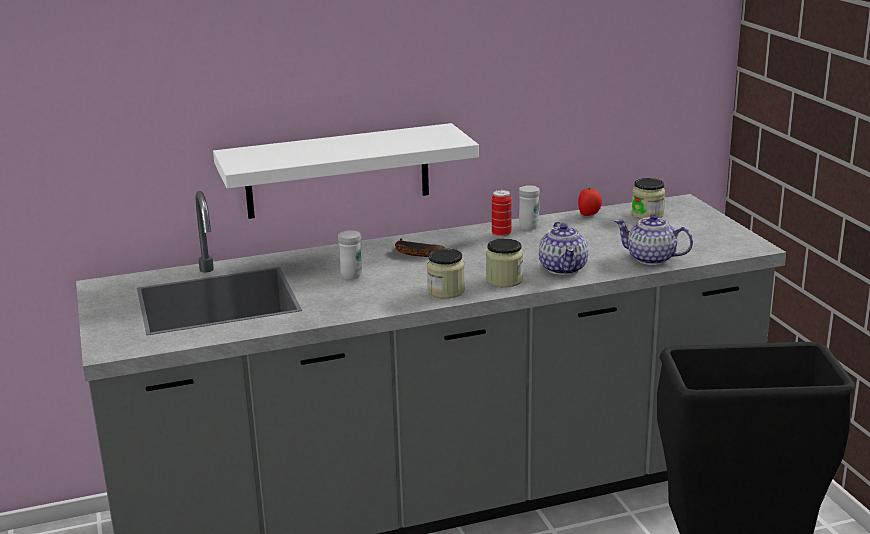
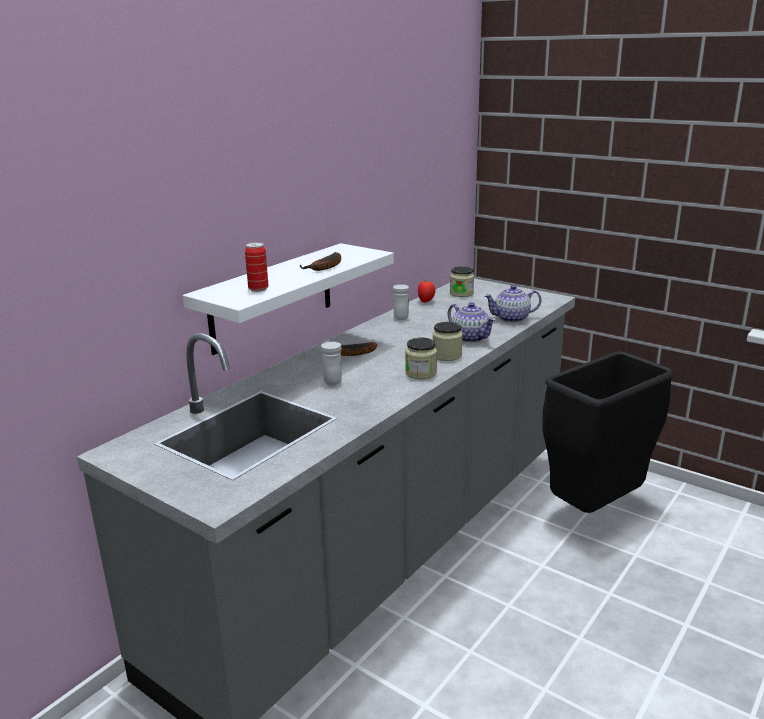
camera: 35 degrees left, 0 degrees up
(378, 148) = (326, 267): none -> banana
(501, 234) = (391, 326): can -> can (258, 289)

